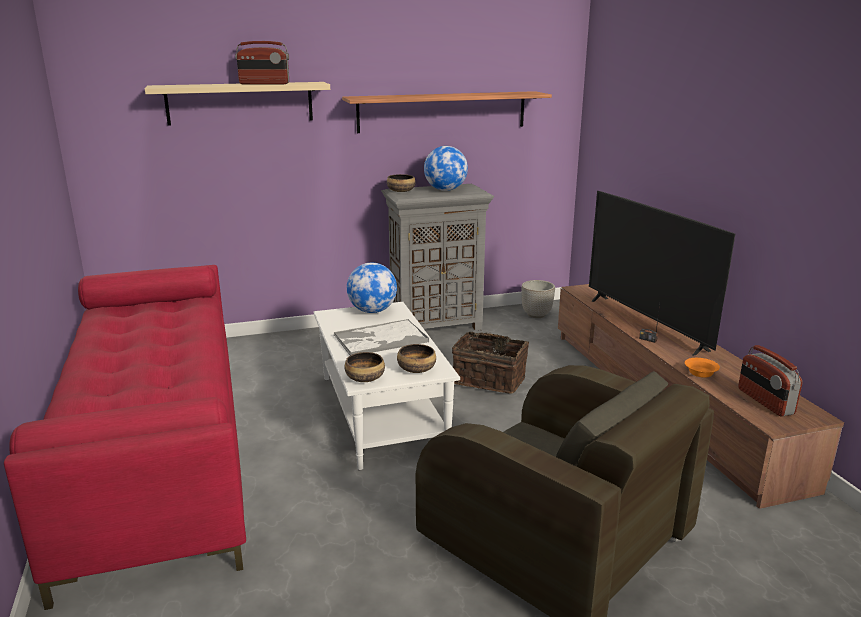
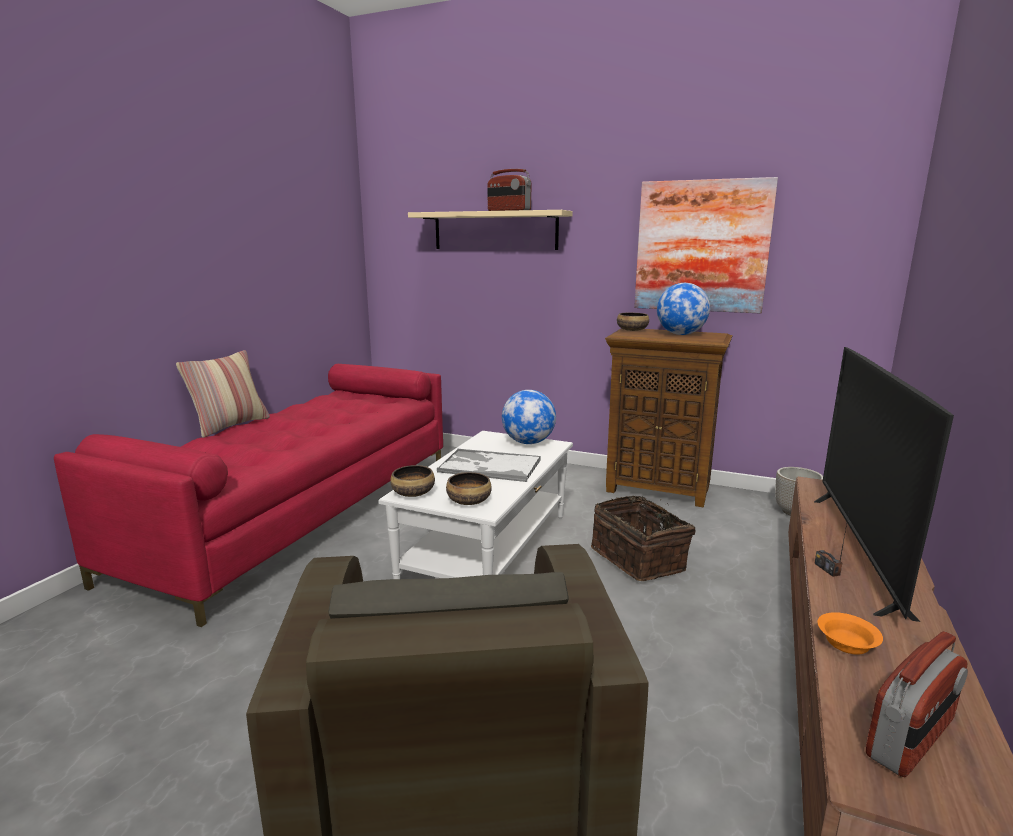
camera: 40 degrees right, 5 degrees down
(64, 378) = (230, 425): none -> pillow
(436, 325) = (659, 489): grey cabinet -> brown cabinet
(442, 111) = (701, 246): shelf -> picture
(765, 401) = (911, 739): radio -> radio turned 150 degrees counterclockwise

